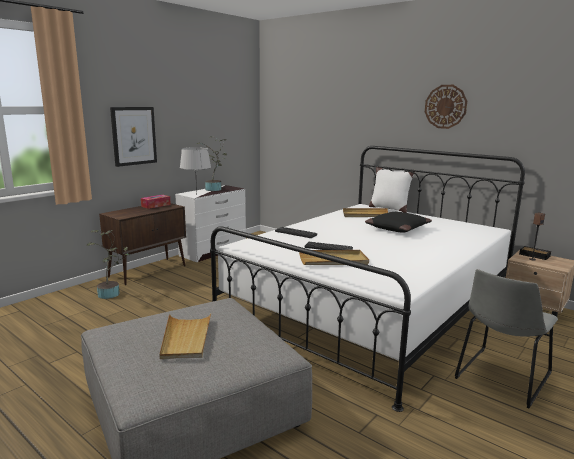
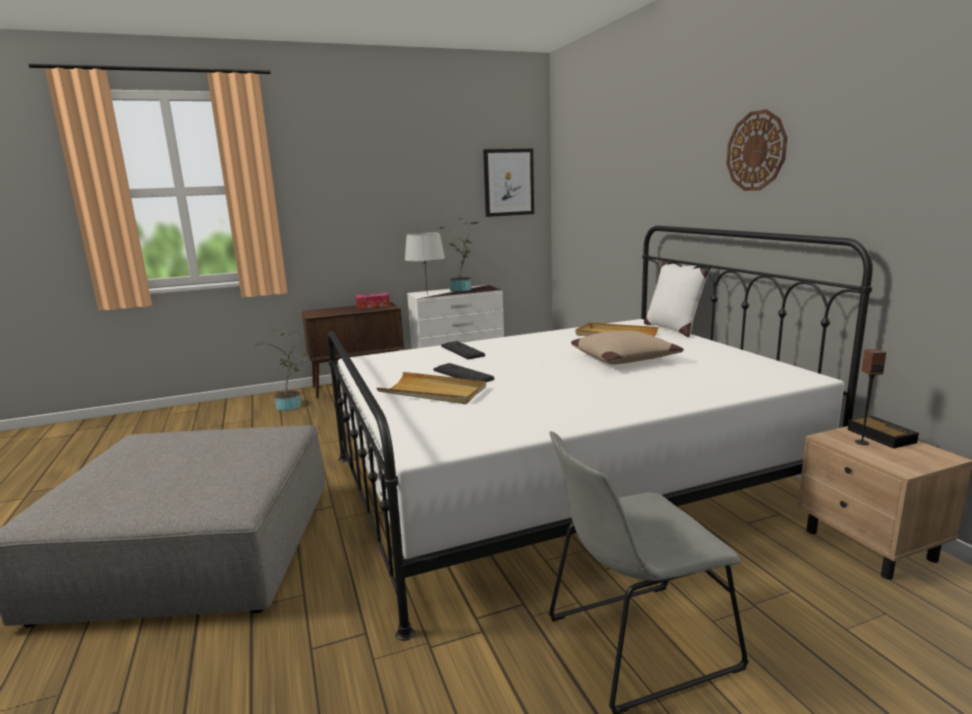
camera: 30 degrees right, 0 degrees up
(134, 136) = (348, 218): picture -> picture (508, 182)
(186, 338) = (181, 462): beige tray -> none
(397, 228) = (623, 358): black pillow -> beige pillow

